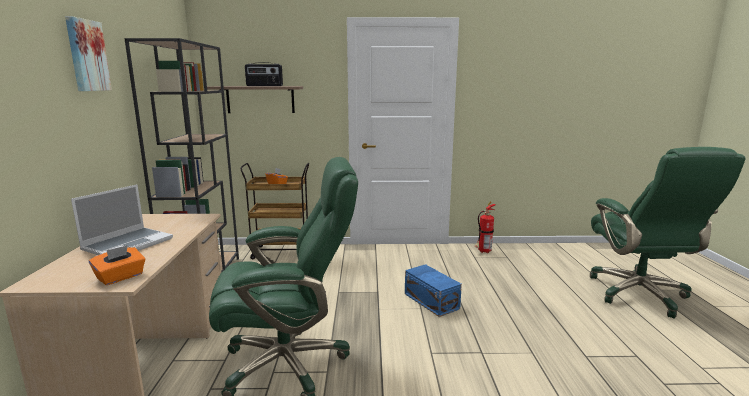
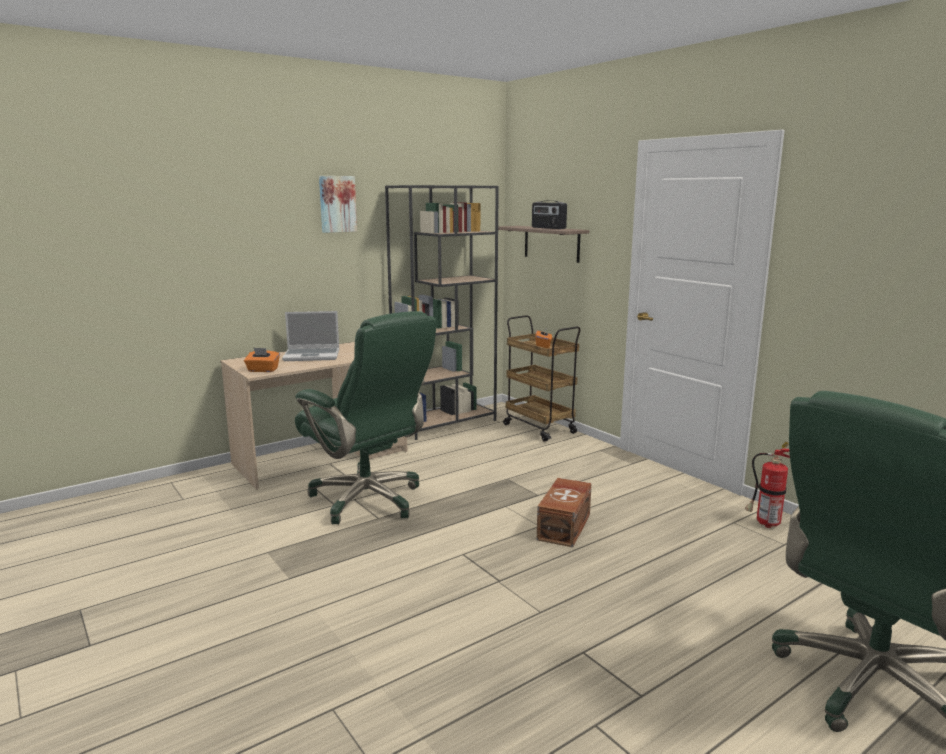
camera: 55 degrees right, 0 degrees up
(431, 300) = (565, 526): blue storage box -> brown storage box

